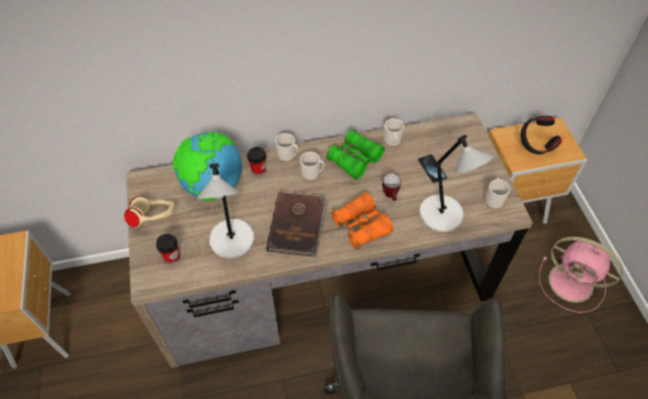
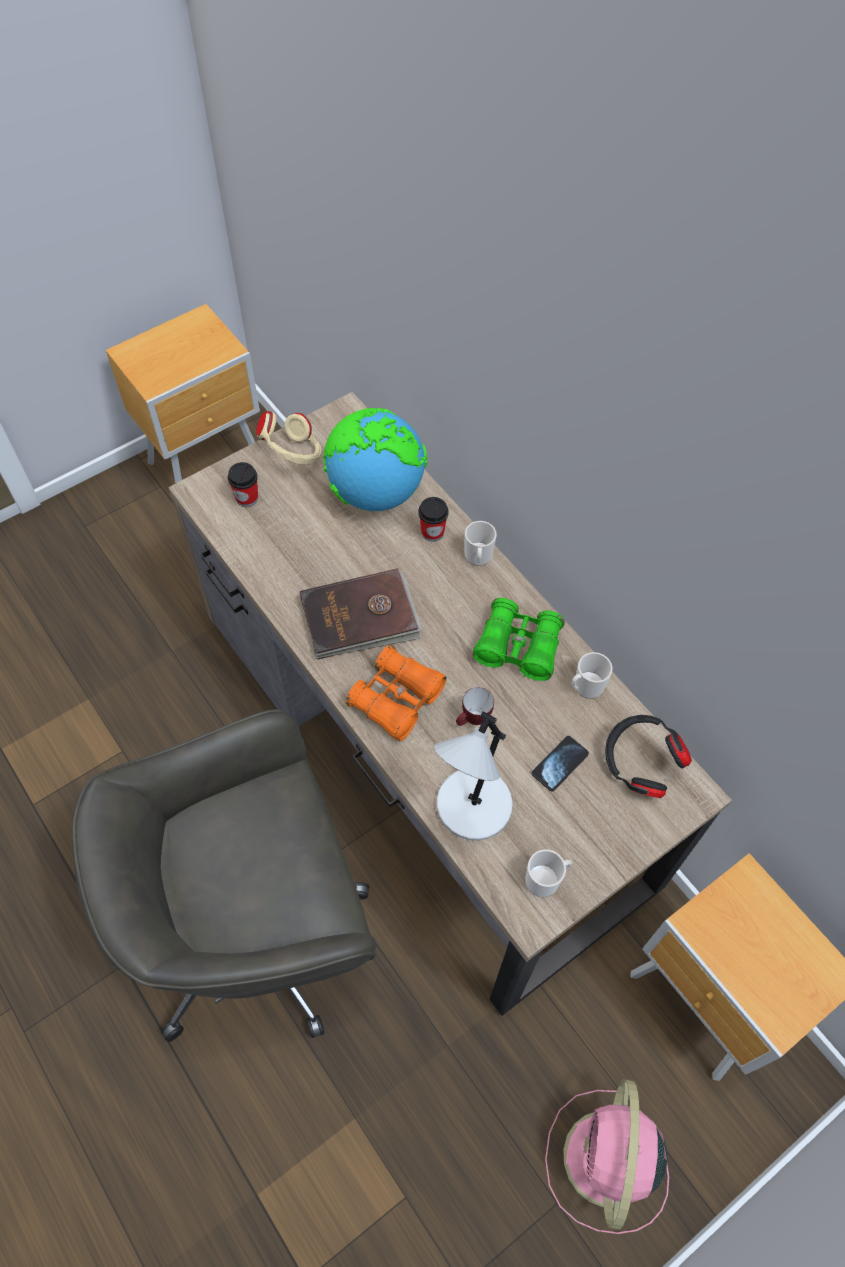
camera: 65 degrees right, 5 degrees up
(232, 241) = (298, 552): grey table lamp -> none
(312, 173) = (461, 601): mug -> none
(535, 145) = (759, 945): black headphones -> black headphones (639, 765)

